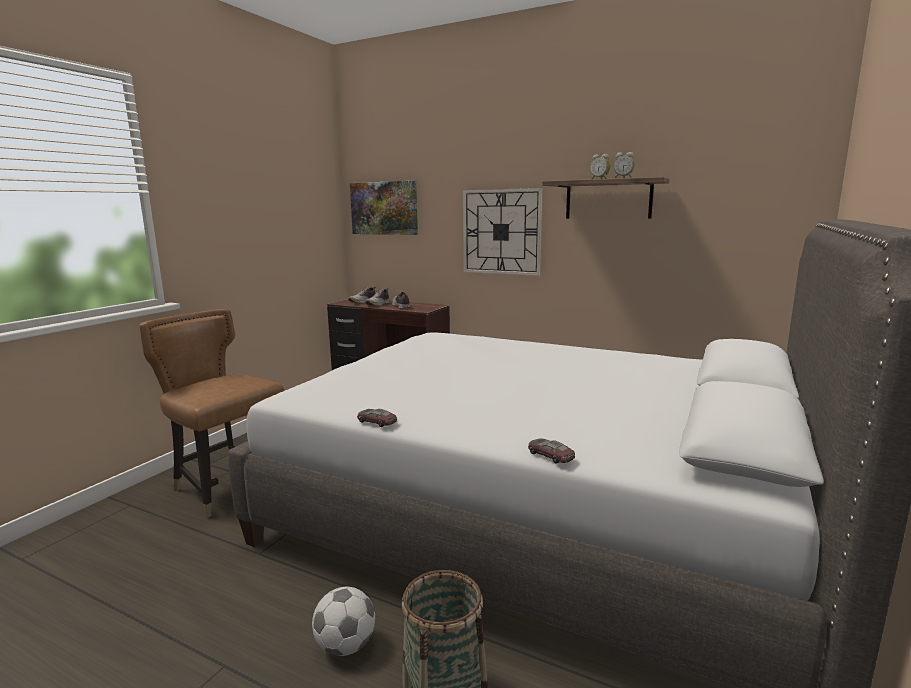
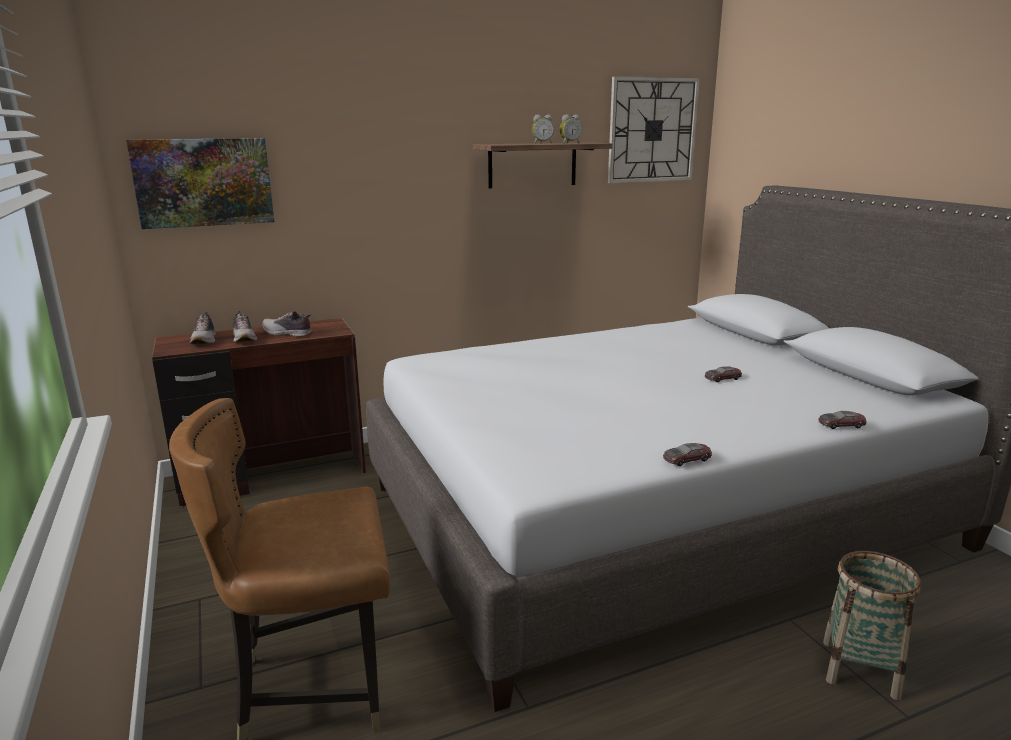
camera: 50 degrees left, 5 degrees up
(345, 646) = (754, 698): football -> none
(501, 232) = (408, 209): wall clock -> wall clock (652, 130)
(575, 398) = (722, 378): none -> toy car

